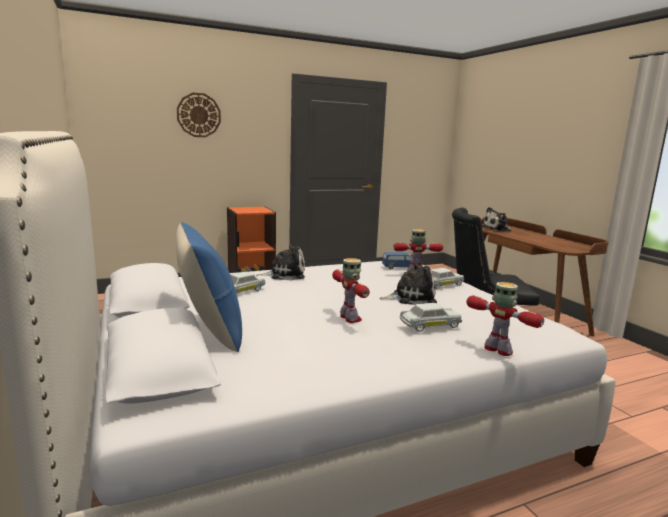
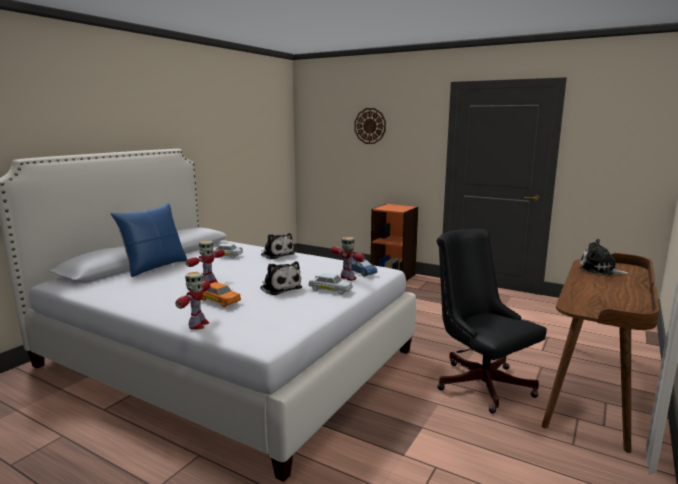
camera: 55 degrees right, 0 degrees up
(430, 325) = (219, 300): white toy car -> orange toy car

